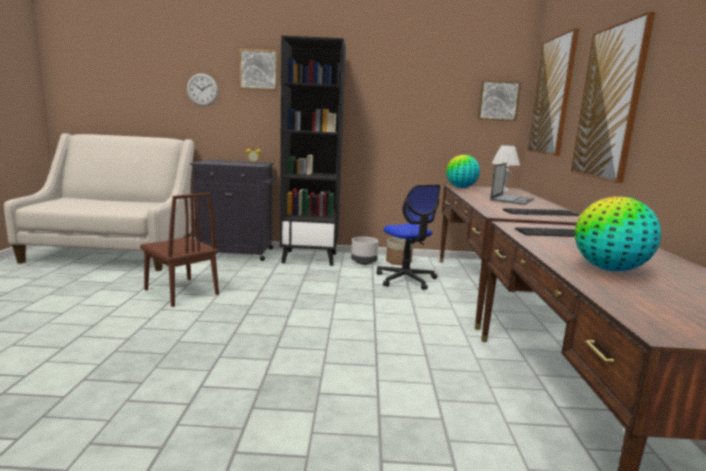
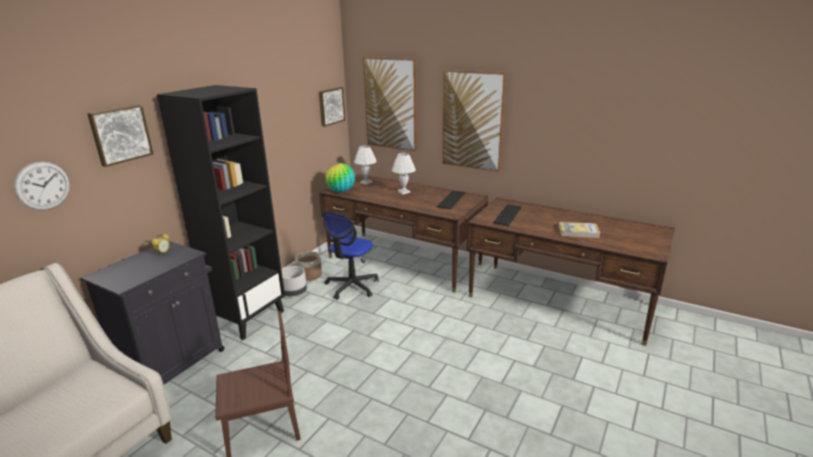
camera: 60 degrees left, 10 degrees up
(406, 279) = (352, 286): office chair -> office chair turned 120 degrees clockwise
(512, 199) = (403, 192): laptop -> white table lamp
(609, 269) = (578, 231): globe -> book

